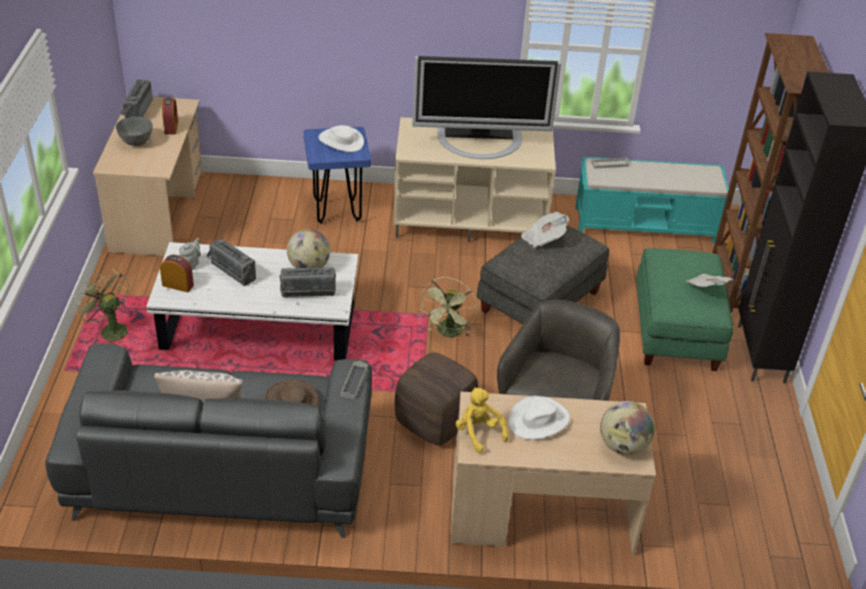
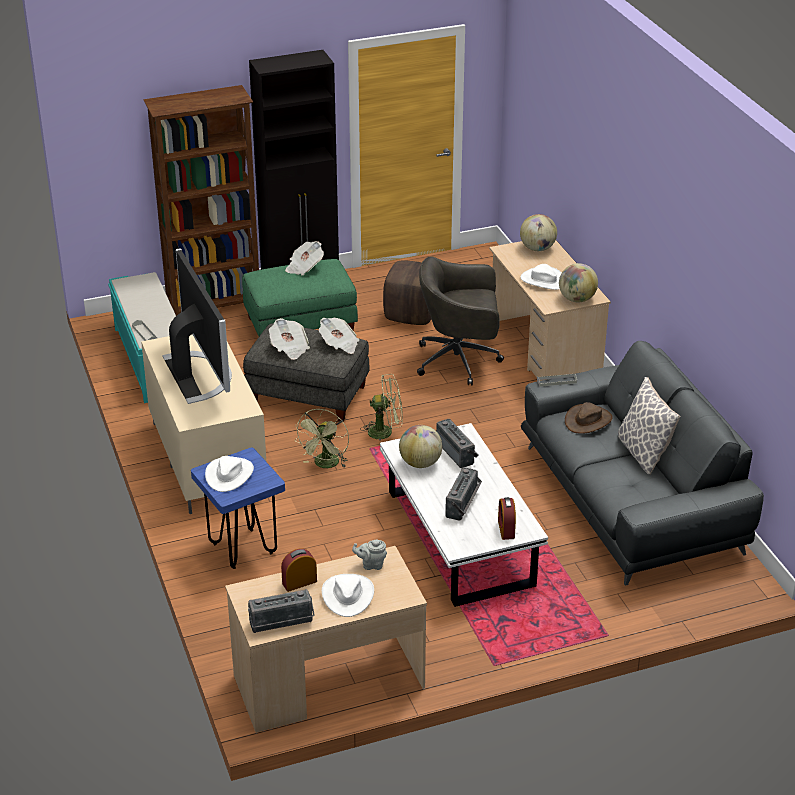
camera: 110 degrees left, 5 degrees down
(109, 330) = (535, 631): green fan -> green fan (325, 465)
(137, 142) = (347, 595): grey bowl -> white hat
(191, 264) = (470, 533): grey teapot -> grey teapot (371, 565)
(434, 422) = (496, 413): brown ottoman -> brown ottoman (412, 315)
(478, 433) = (577, 299): yellow plush toy -> globe
(535, 272) = (339, 345): none -> newspaper

